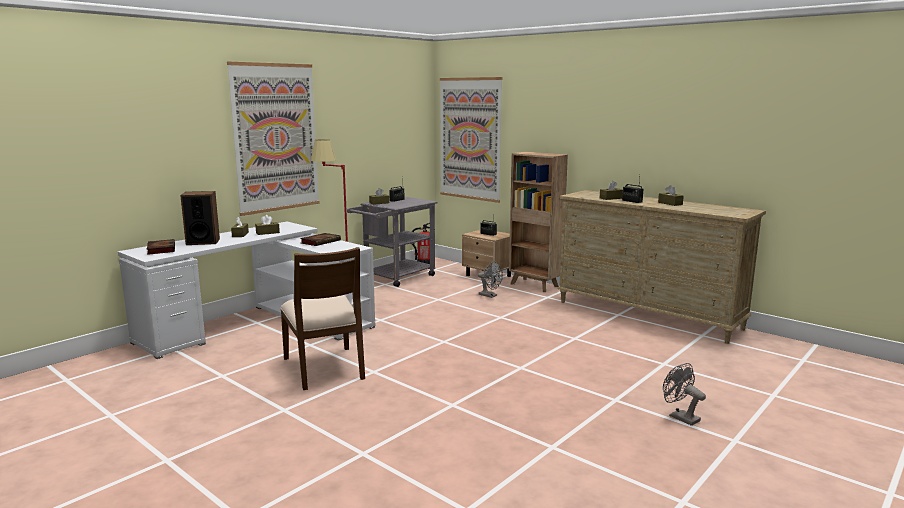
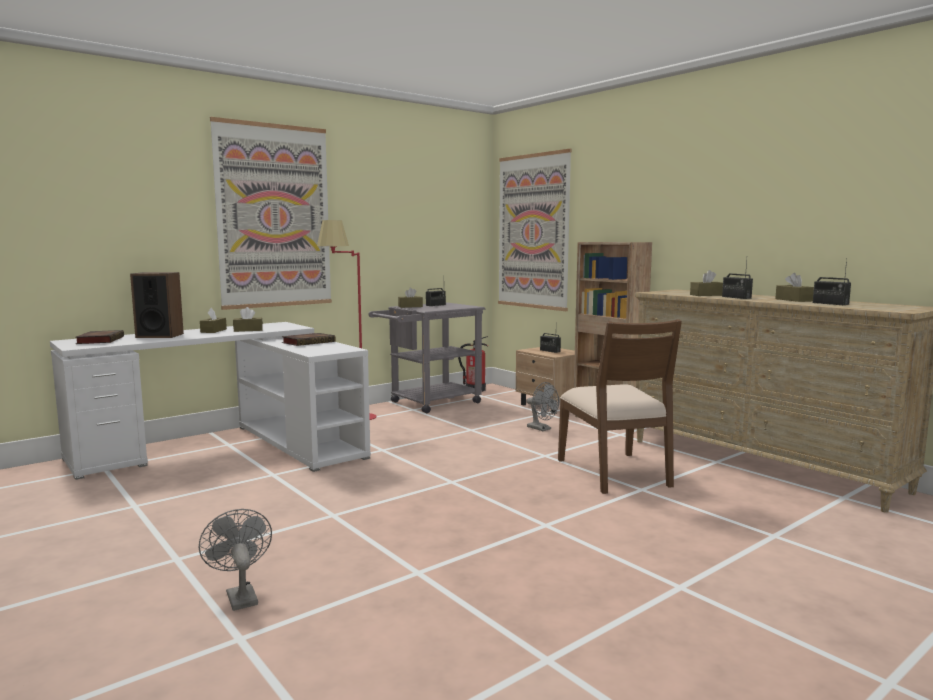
camera: 10 degrees right, 5 degrees down
(325, 368) = (271, 505): brown chair -> brown chair (615, 472)
(680, 417) = (788, 627): grey fan -> grey fan (239, 596)
(694, 208) = (830, 303): none -> radio

